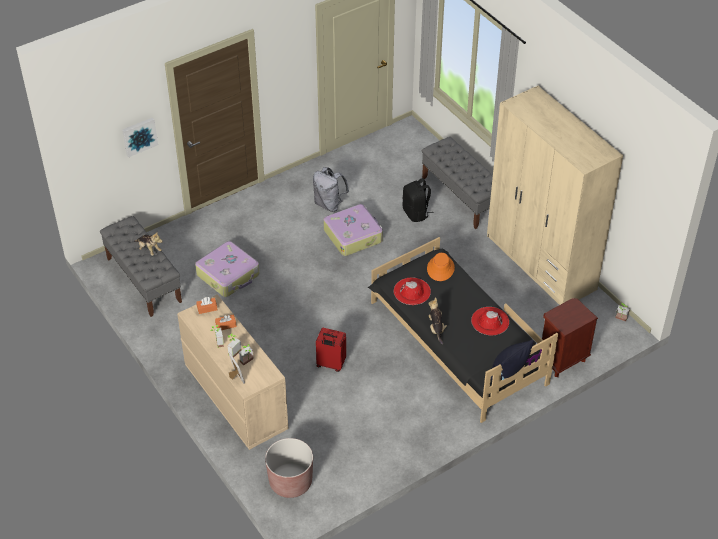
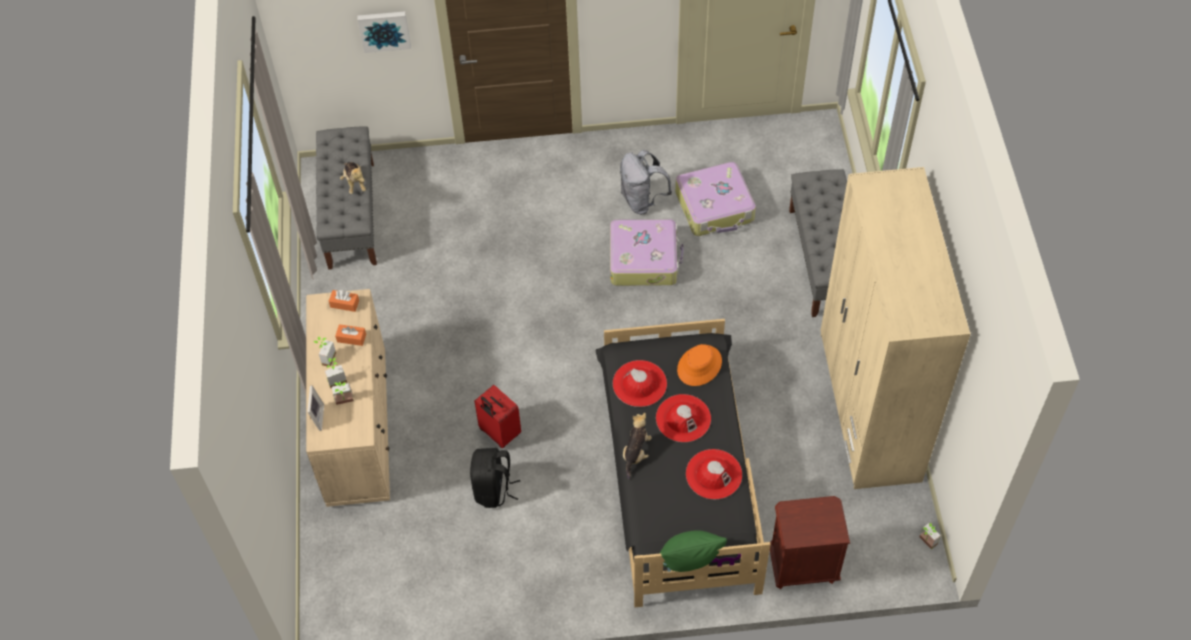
camera: 30 degrees right, 10 degrees up
(229, 275) = (455, 251): suitcase -> suitcase (715, 207)
(290, 482) = (349, 574): brown planter -> none
(416, 213) = (747, 261): black backpack -> black backpack (493, 490)
(451, 299) = (683, 418): none -> red hat
(508, 372) = (689, 562): black pillow -> green pillow

